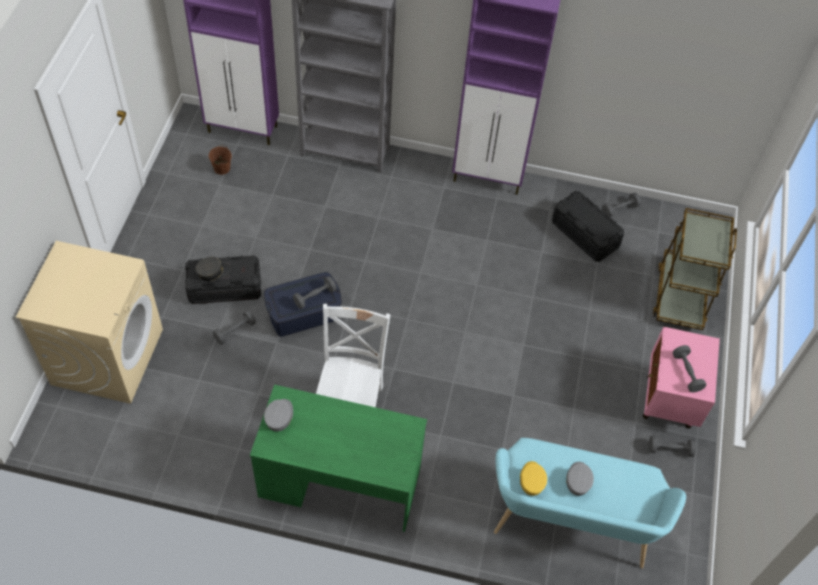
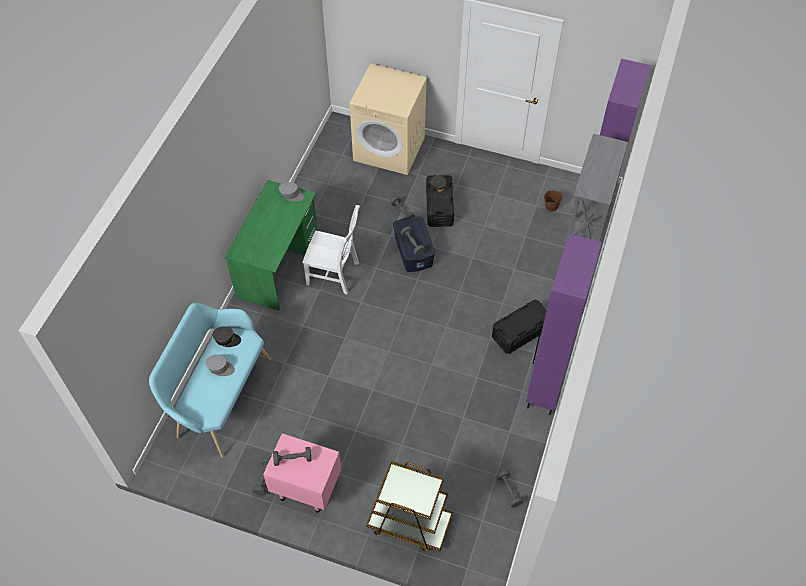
camera: 100 degrees right, 0 degrees up
(532, 480) = (227, 339): yellow cap -> grey cap
(584, 234) = (481, 455): black storage box -> black storage box (520, 332)

